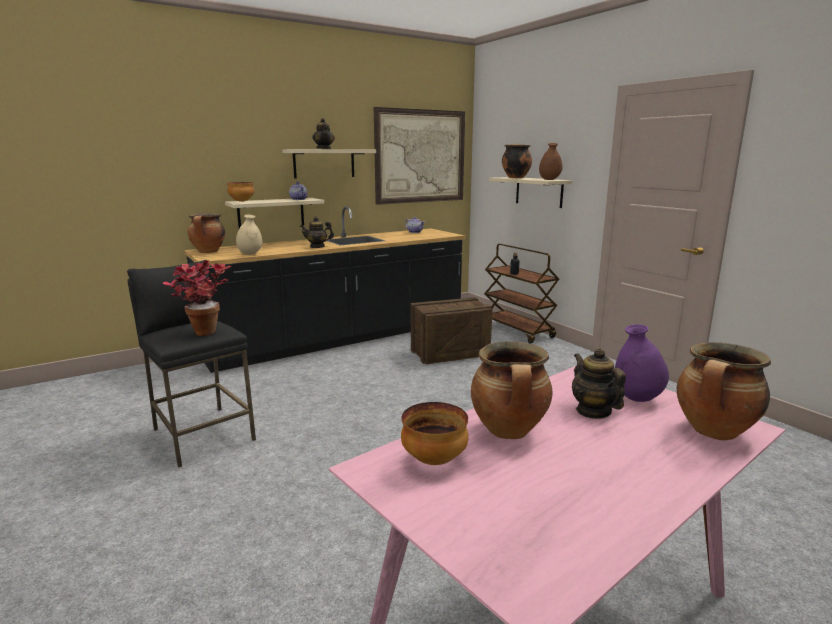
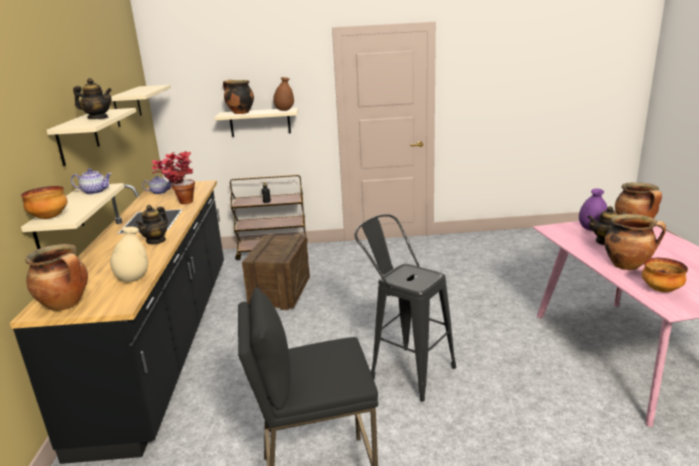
camera: 60 degrees left, 5 degrees up
(203, 331) = (331, 357): potted plant -> potted plant (180, 202)
(370, 439) = (405, 369): none -> black stool
(420, 156) = (127, 106): picture -> beige shelf

